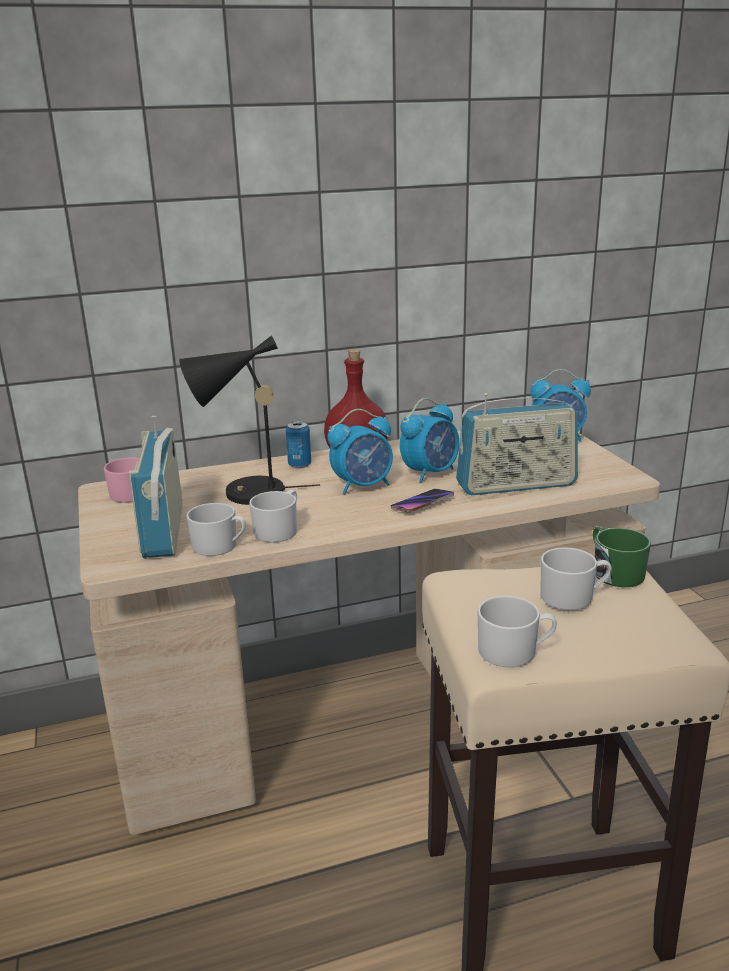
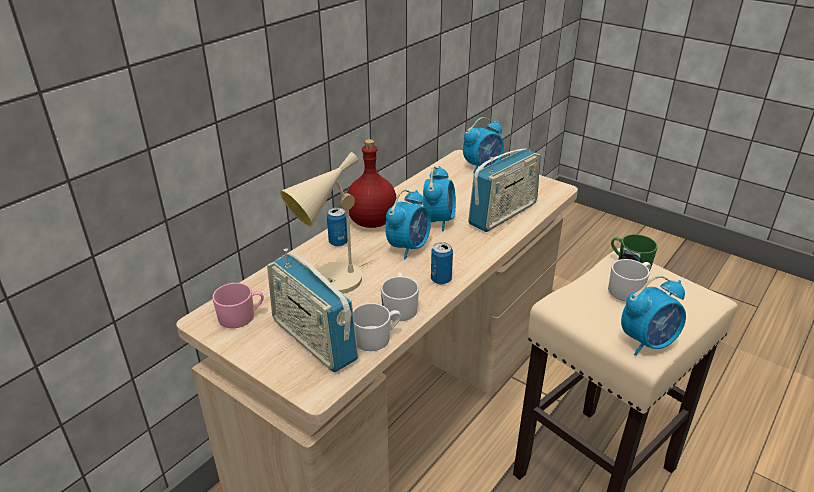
camera: 35 degrees left, 10 degrees up
(245, 494) = (332, 283): black table lamp -> beige table lamp
(355, 521) = (441, 279): none -> can
(422, 504) = (466, 249): phone -> none
(515, 651) = (648, 342): white mug -> alarm clock

